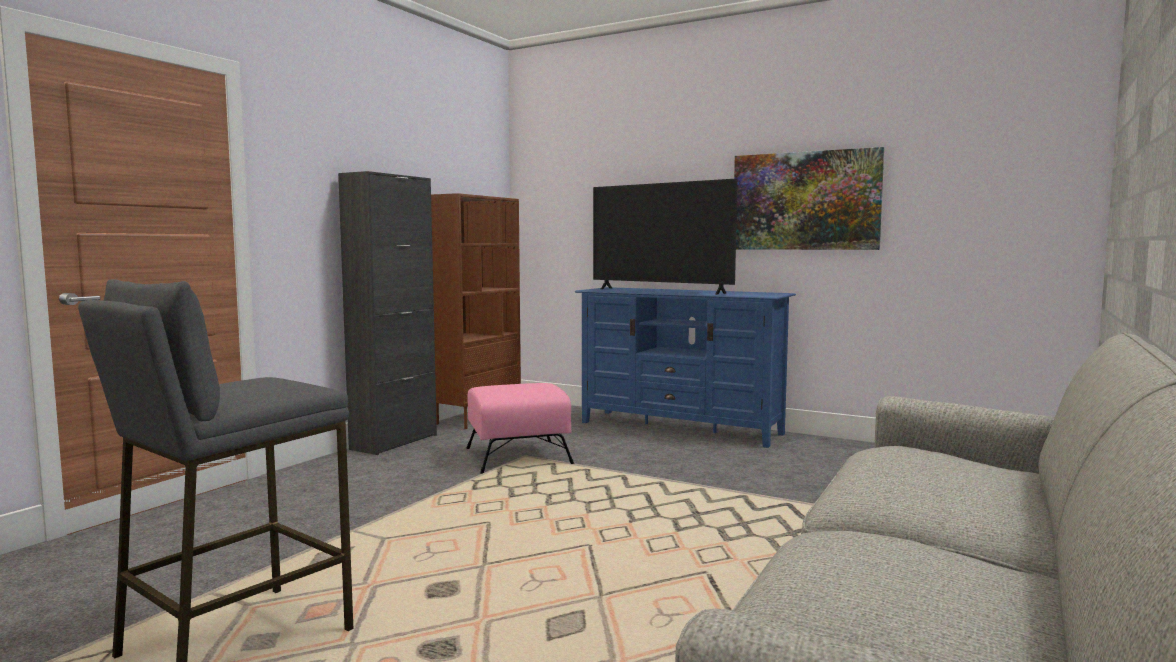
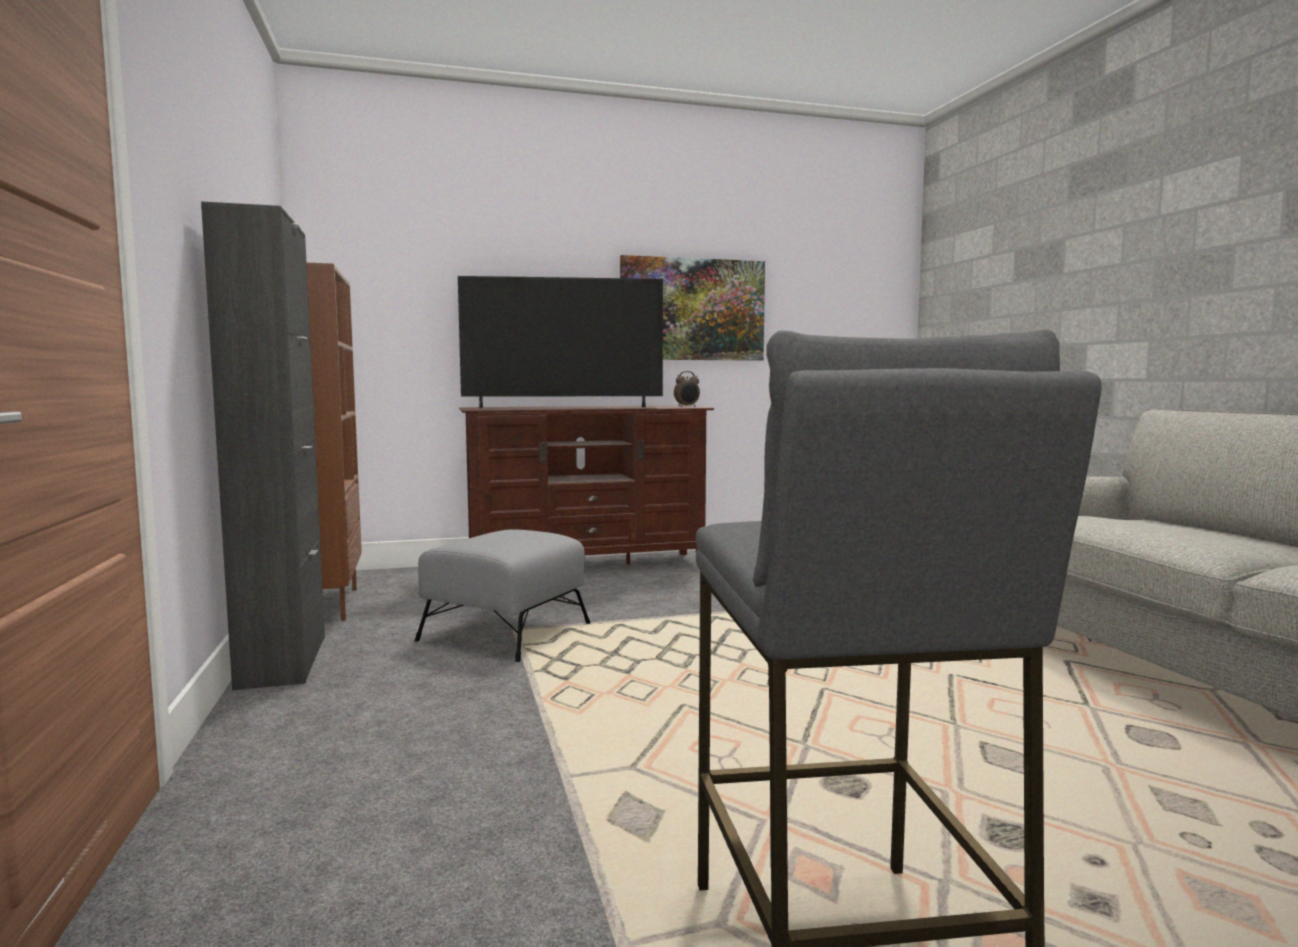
camera: 45 degrees left, 0 degrees up
(519, 456) = (507, 632): pink ottoman -> grey ottoman
(681, 428) = (587, 566): blue tv stand -> brown tv stand
(762, 295) = (687, 406): none -> alarm clock

